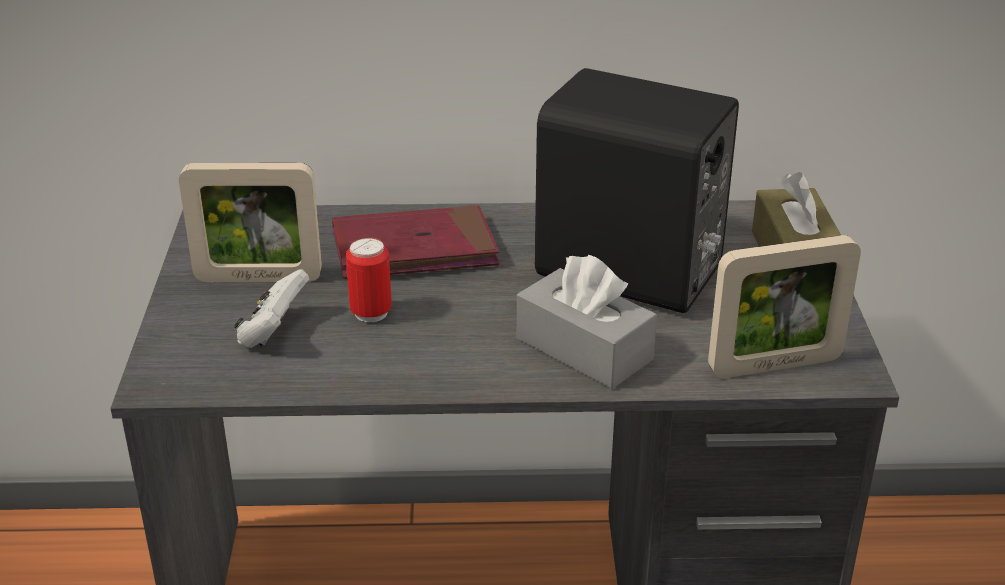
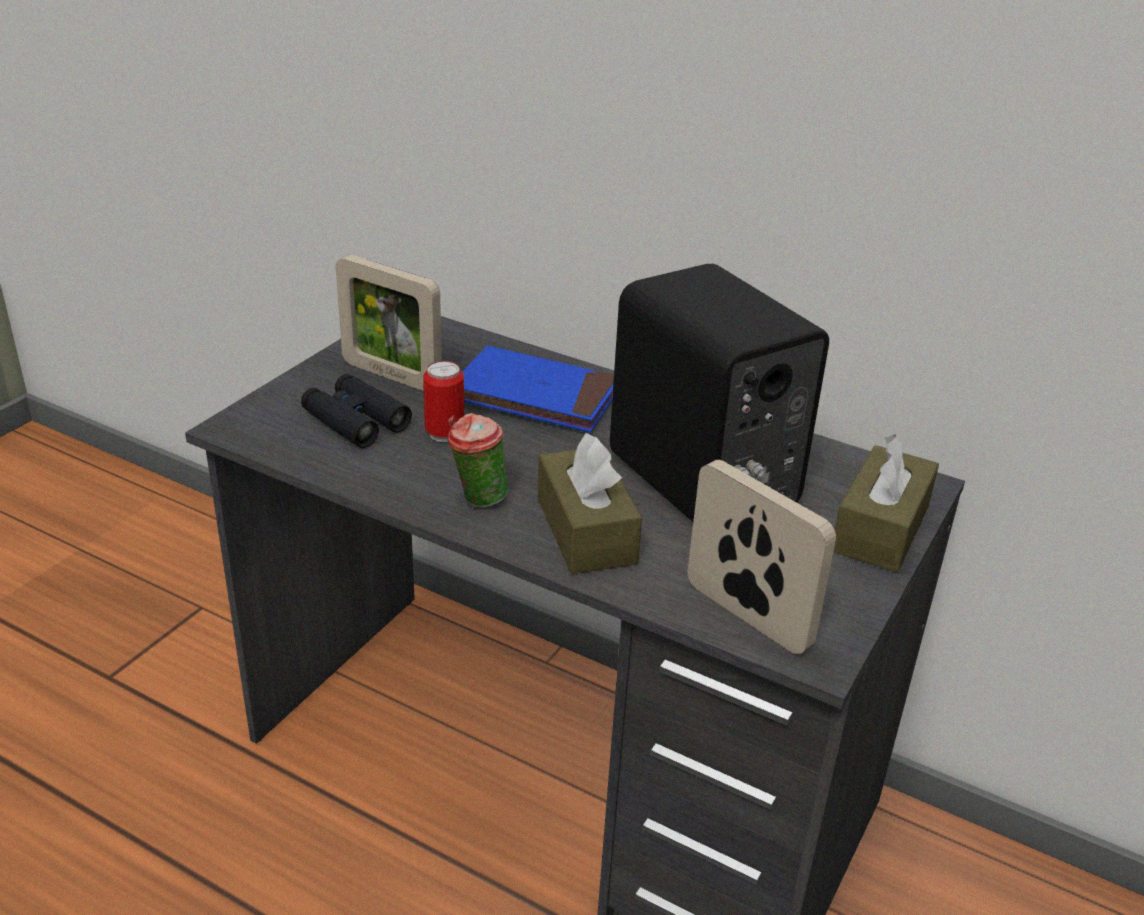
camera: 30 degrees right, 0 degrees up
(273, 332) = (355, 421): white game controller -> black binoculars
(414, 250) = (536, 396): red book -> blue book
(465, 359) = (477, 499): none -> cup
(584, 349) = (586, 531): grey tissue box -> brown tissue box
(774, 365) = (747, 616): picture frame -> picture frame turned 150 degrees counterclockwise

